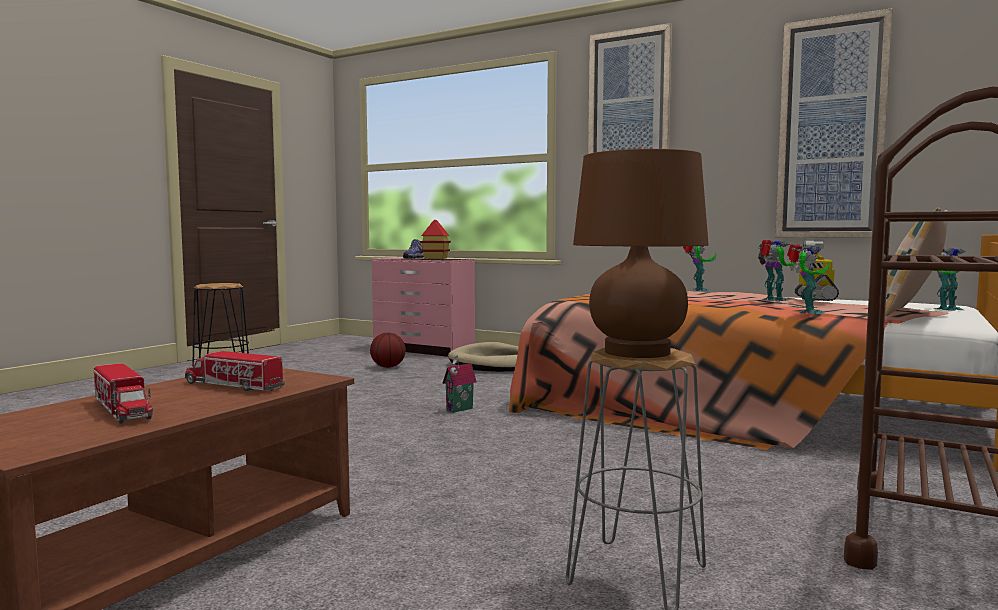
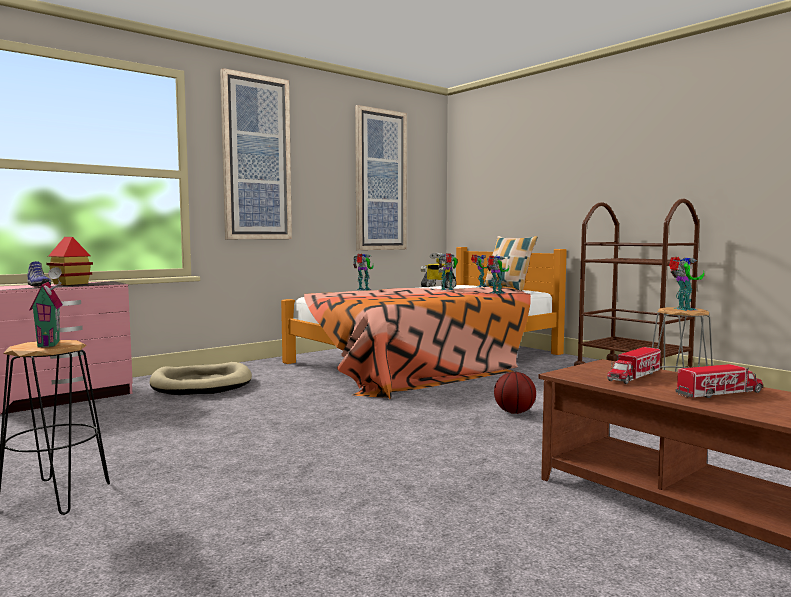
camera: 70 degrees left, 0 degrees up
(388, 367) = (132, 417): basketball -> basketball (514, 412)
(460, 410) = (359, 410): toy house -> toy house (51, 344)
(637, 352) = (683, 309): brown table lamp -> toy robot

